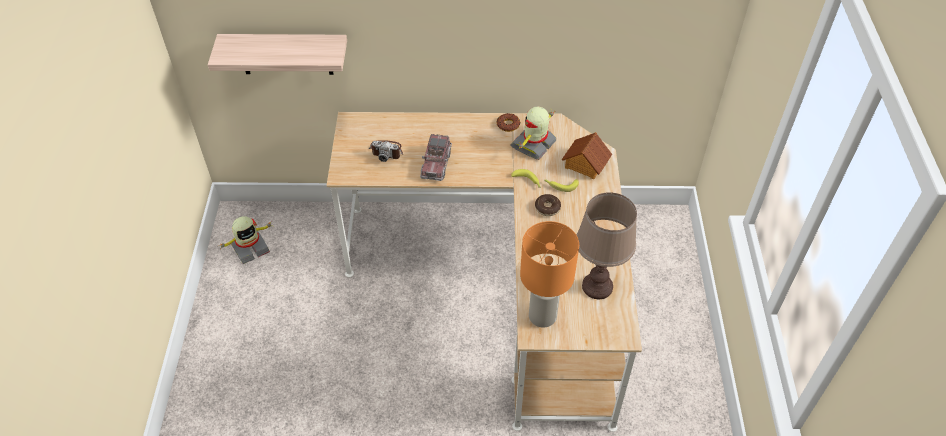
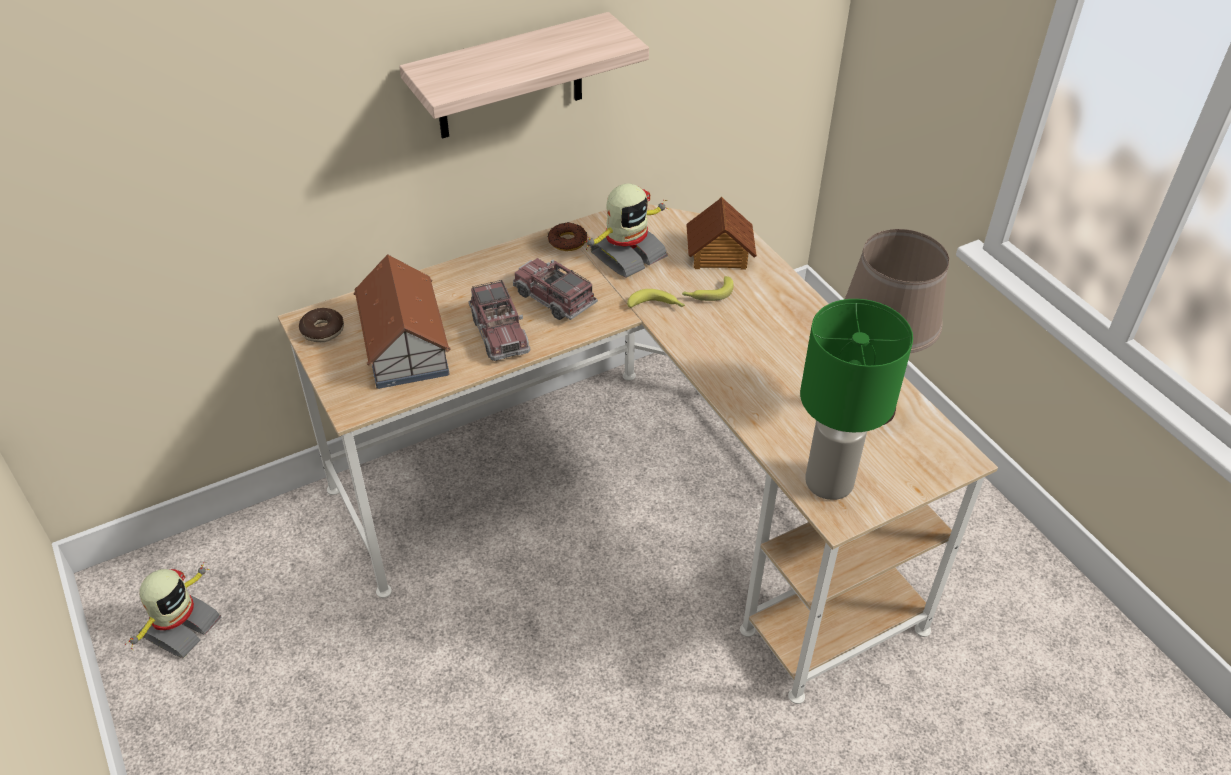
camera: 30 degrees left, 5 degrees down
(286, 54) = (163, 232): shelf -> shelf (510, 78)
(387, 151) = (405, 344): camera -> toy house
(477, 156) = (554, 299): none -> toy truck
(534, 145) = (627, 254): toy robot -> toy robot turned 135 degrees counterclockwise
(543, 316) = (830, 481): orange table lamp -> green table lamp
(547, 208) = (714, 330): donut -> donut (322, 330)

